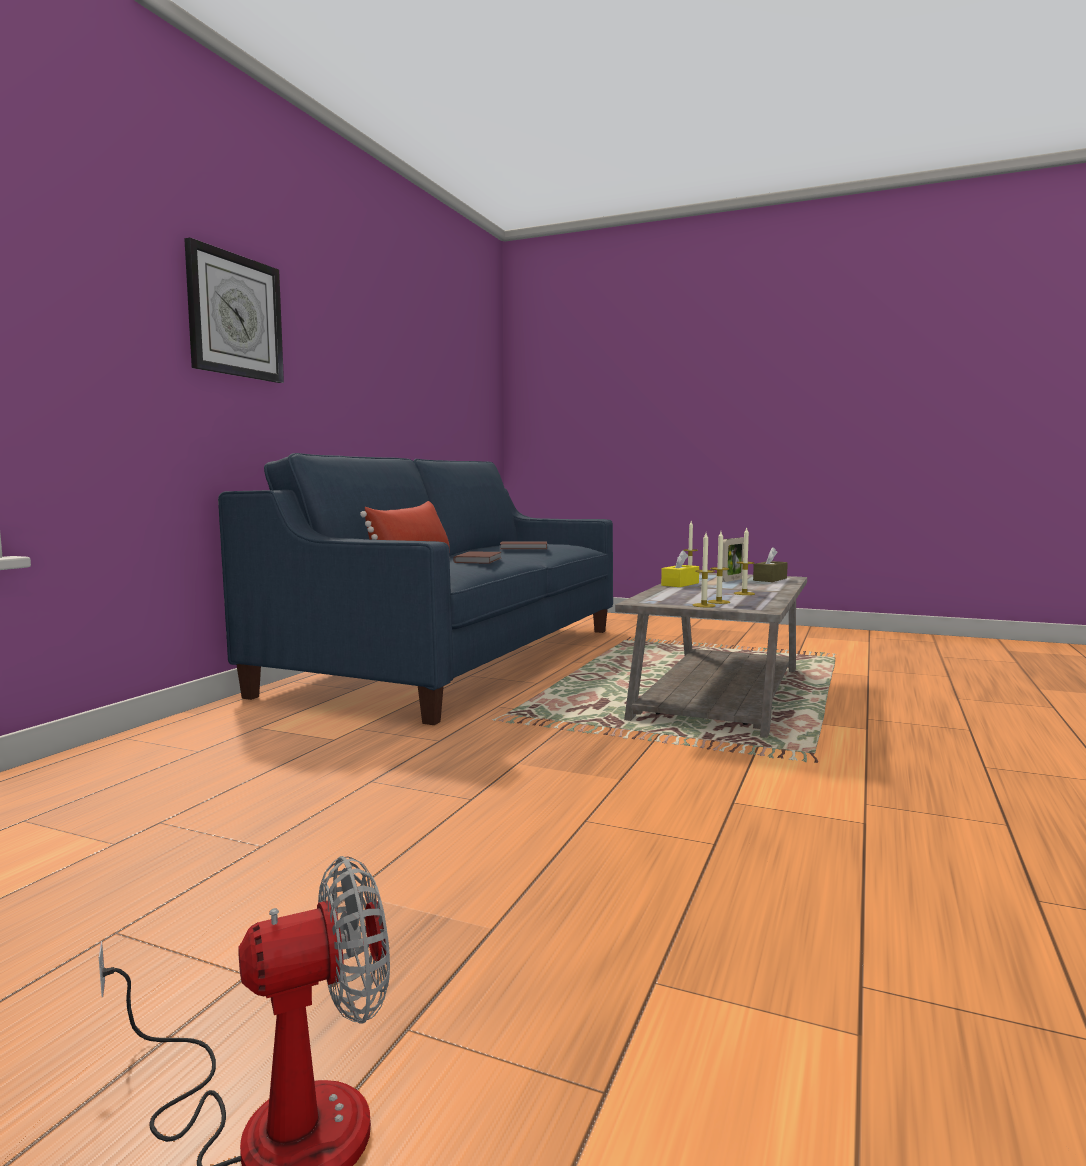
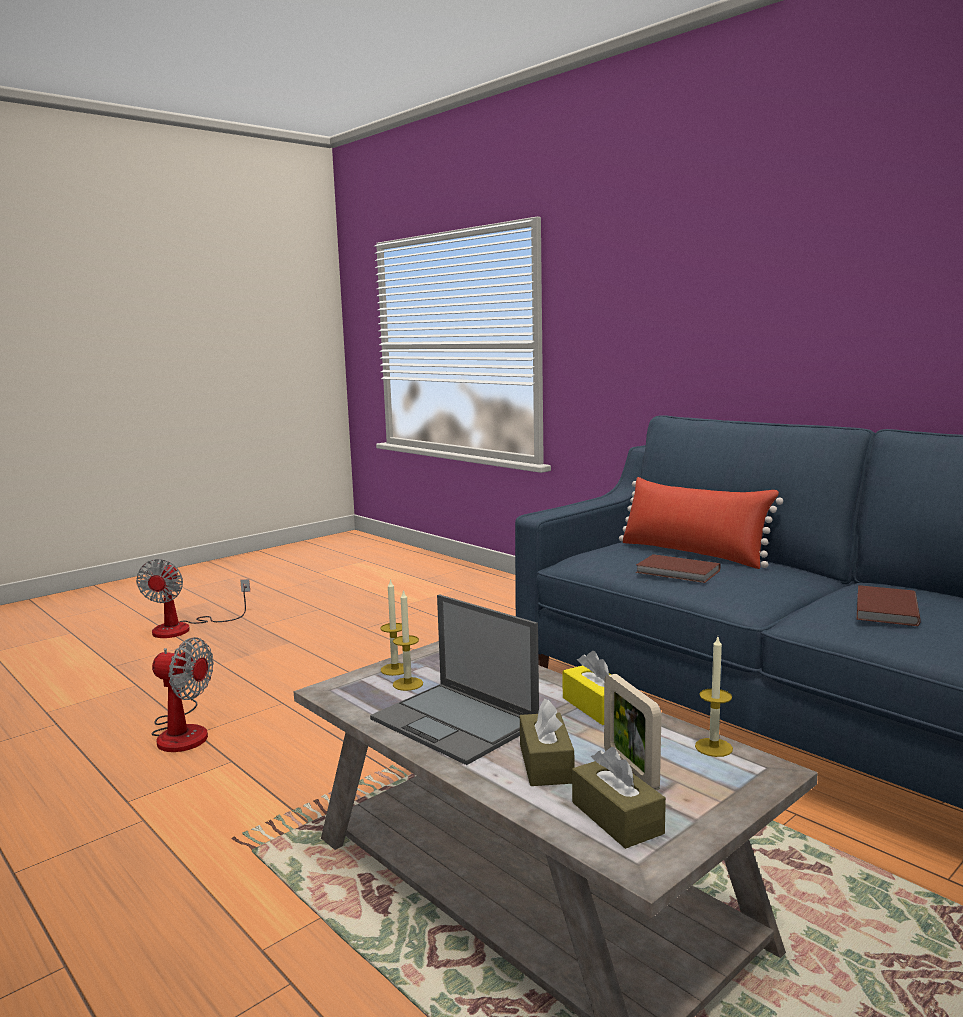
camera: 115 degrees right, 5 degrees up
(235, 316) = (711, 277): wall clock -> none
(724, 855) = (182, 731): none -> fan
(744, 593) = (456, 722): candle -> laptop
(751, 585) = (546, 763): none -> brown tissue box

